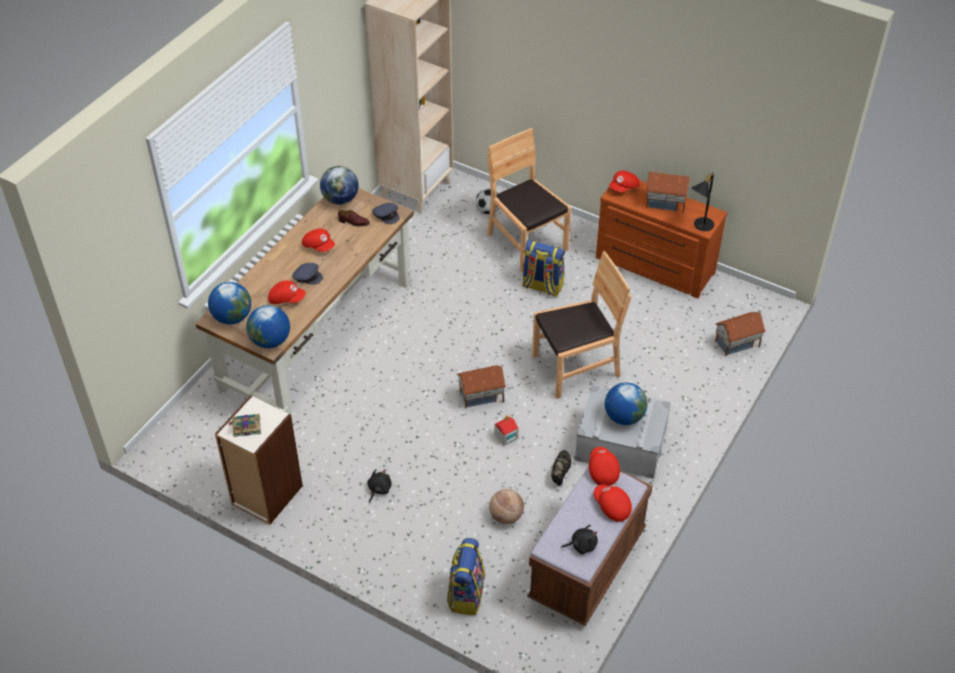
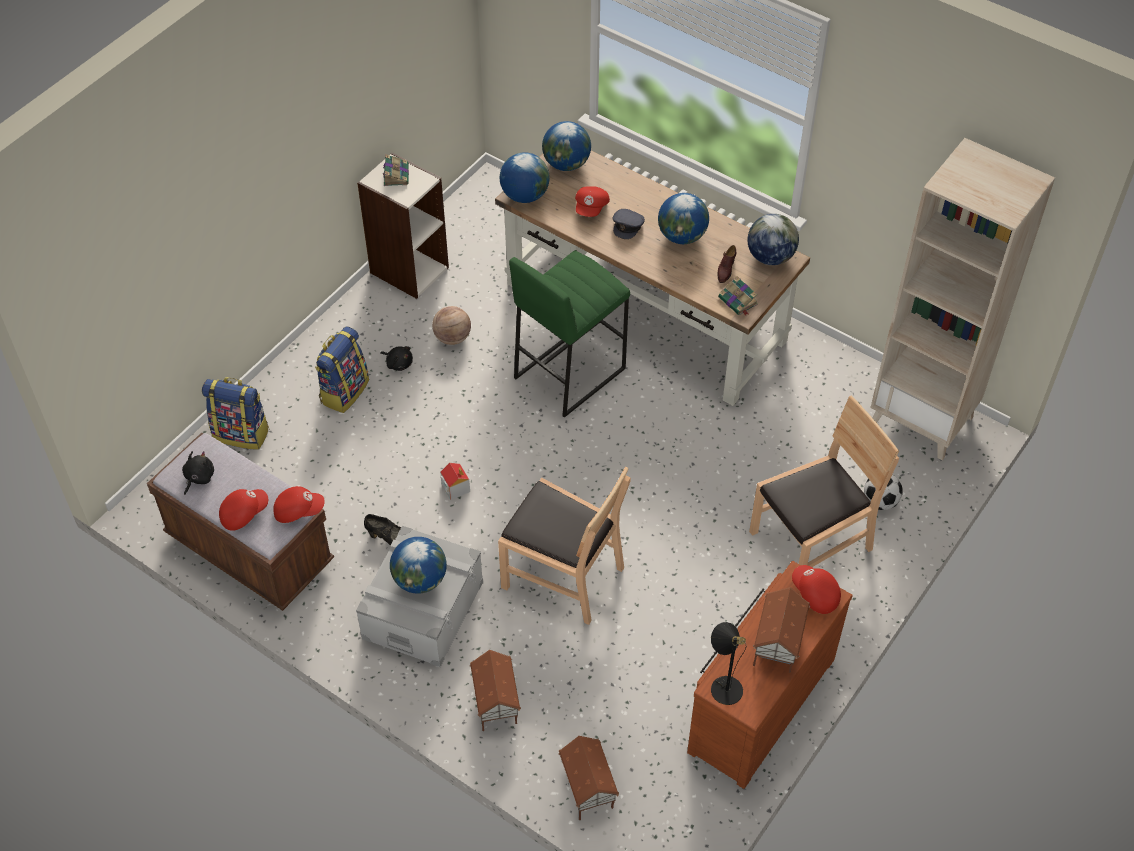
camera: 95 degrees right, 5 degrees up
(319, 246) = (682, 236): red cap -> globe
(383, 376) = (569, 372): none -> green stool
(386, 215) = (738, 301): grey cap -> book
(481, 397) = (523, 468): toy house -> toy house (495, 703)
(506, 516) = (336, 478): basketball -> basketball (452, 338)
(542, 286) = (719, 552): backpack -> backpack (344, 391)
(576, 367) = (563, 576): brown chair -> brown chair turned 45 degrees counterclockwise
(581, 545) = (198, 478): black plush toy -> black plush toy turned 150 degrees counterclockwise

